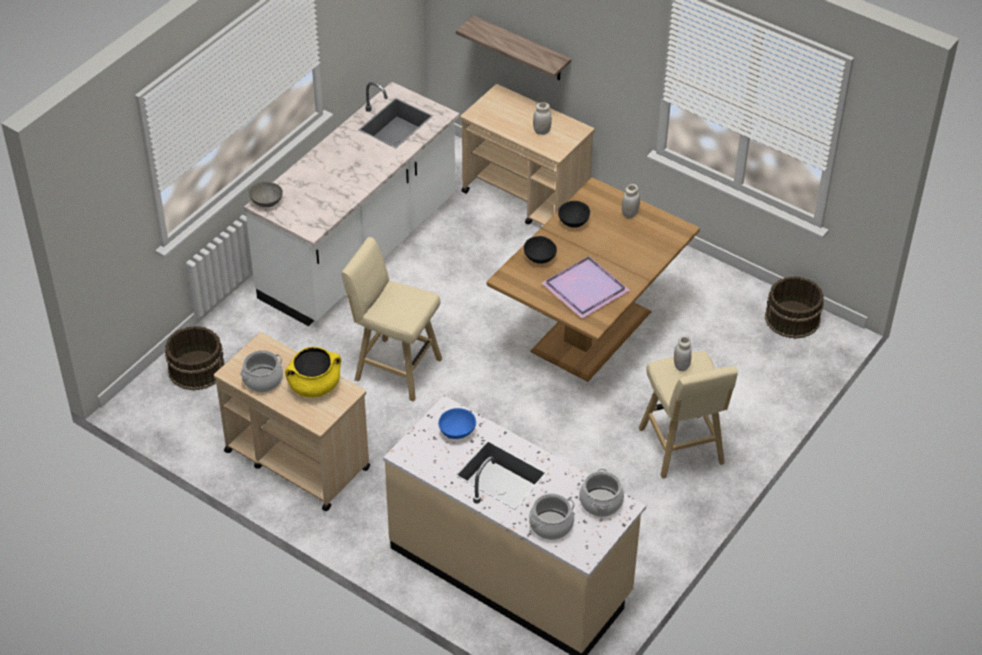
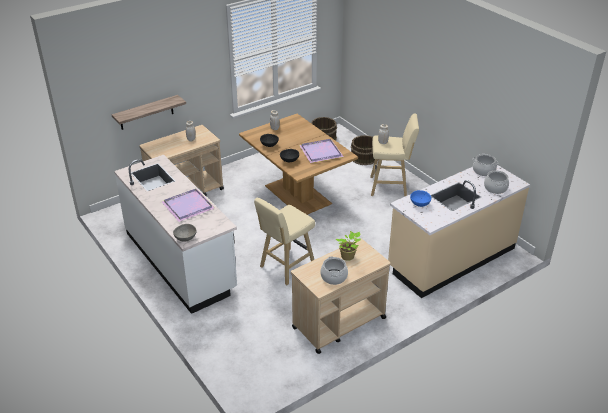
camera: 70 degrees left, 10 degrees down
(197, 369) = (237, 355): brown bucket -> brown bucket (364, 157)
(314, 385) = (348, 257): yellow cooking pot -> potted plant
(340, 182) = (189, 206): none -> purple tray

